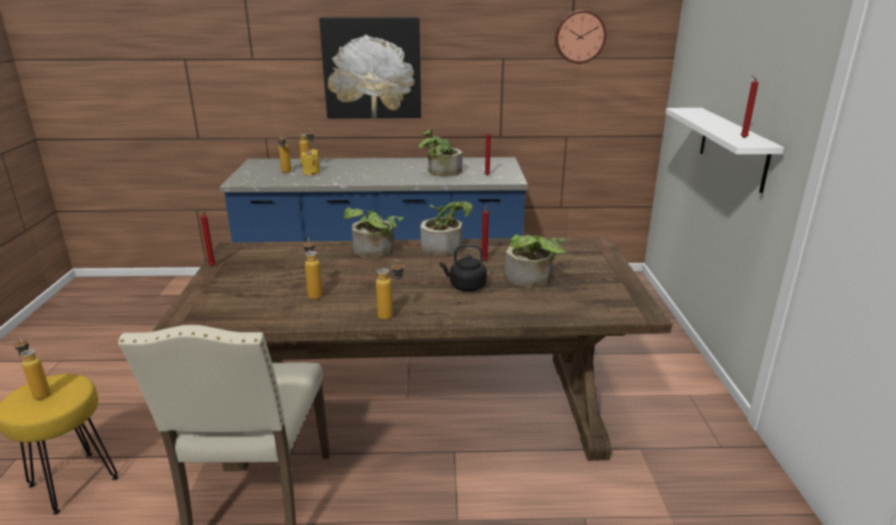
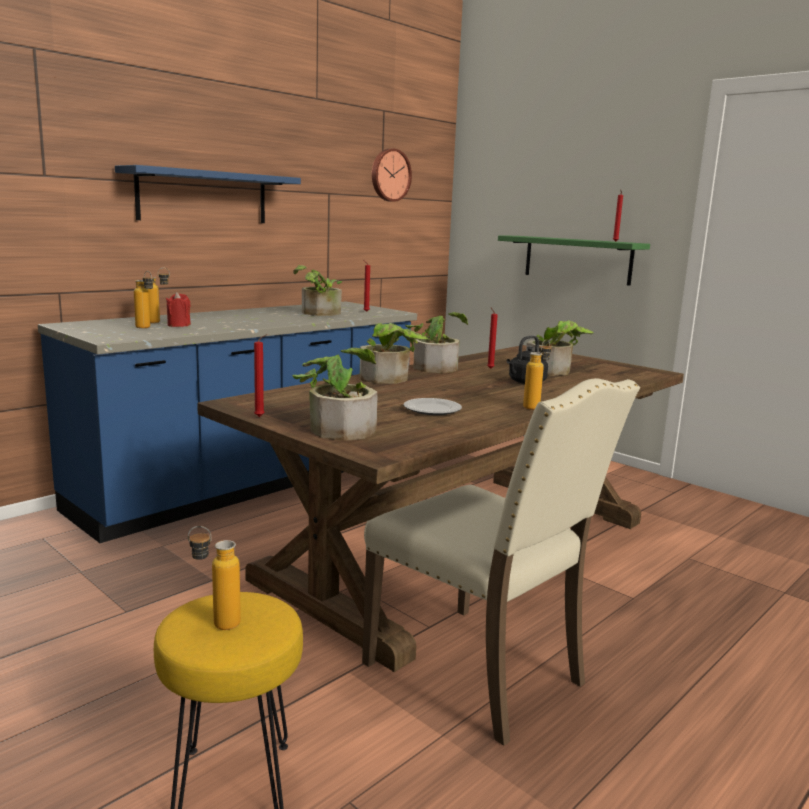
camera: 45 degrees left, 10 degrees down
(221, 291) = (338, 428): none -> potted plant
(311, 172) = (179, 325): yellow candle -> red candle
(314, 294) = (432, 410): bottle -> plate
(372, 68) = (203, 197): picture -> blue shelf
(733, 148) = (577, 259): white shelf -> green shelf

